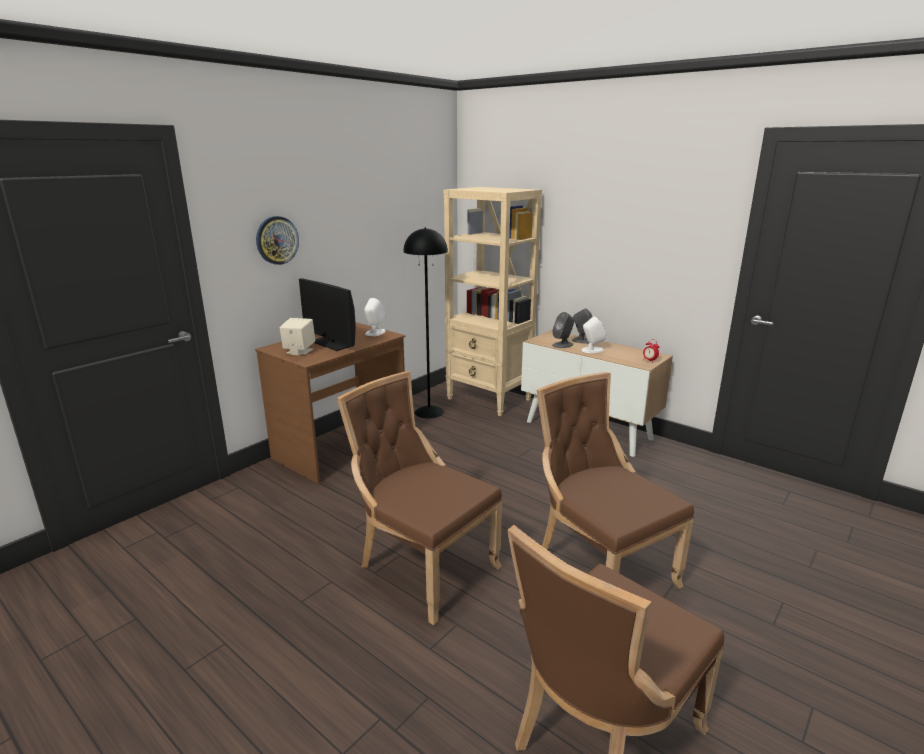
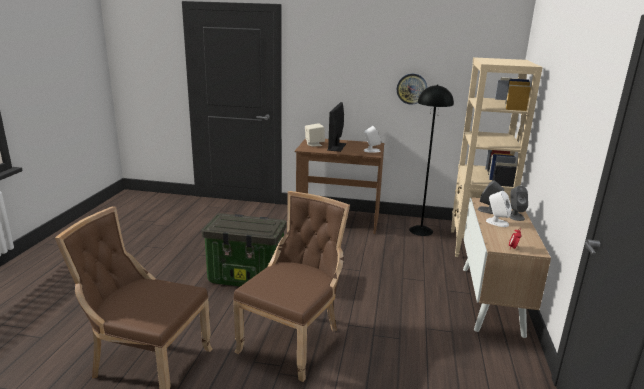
camera: 60 degrees right, 0 degrees up
(277, 240) = (333, 75): wall clock -> wall clock (411, 89)
(422, 567) = (247, 277): brown chair -> storage box

